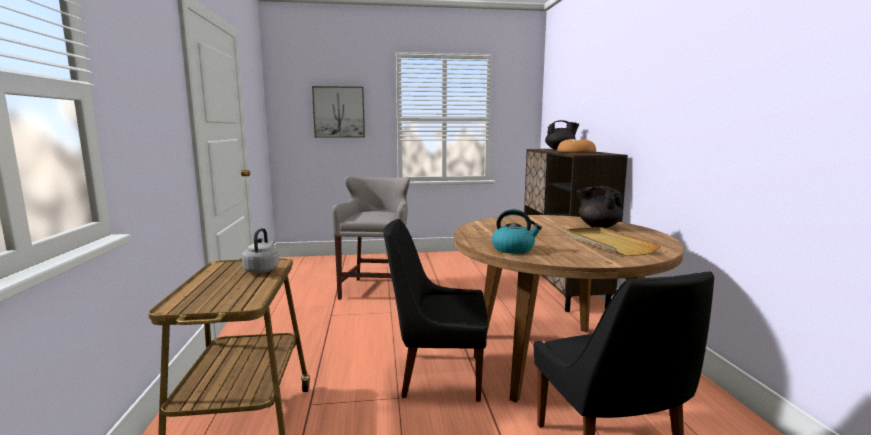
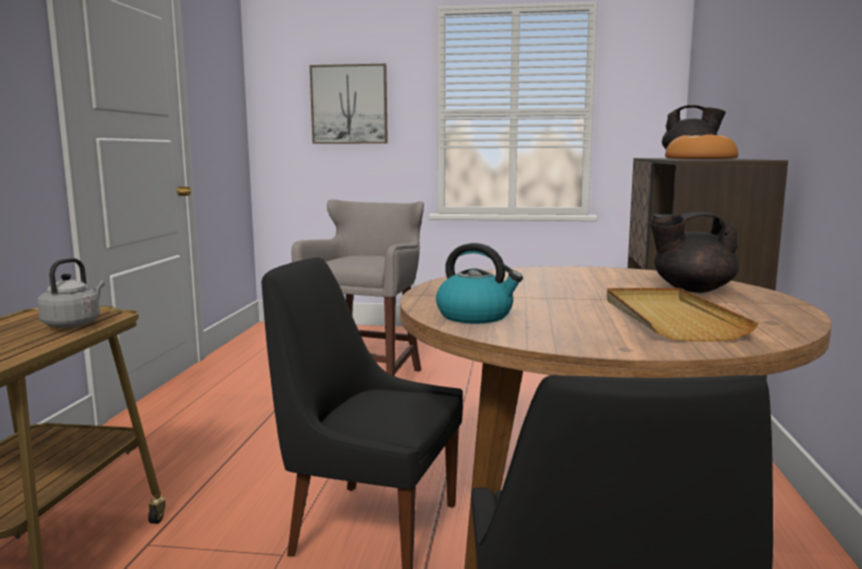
camera: 15 degrees right, 0 degrees up
(598, 226) = (691, 289): black teapot -> black teapot turned 60 degrees counterclockwise

